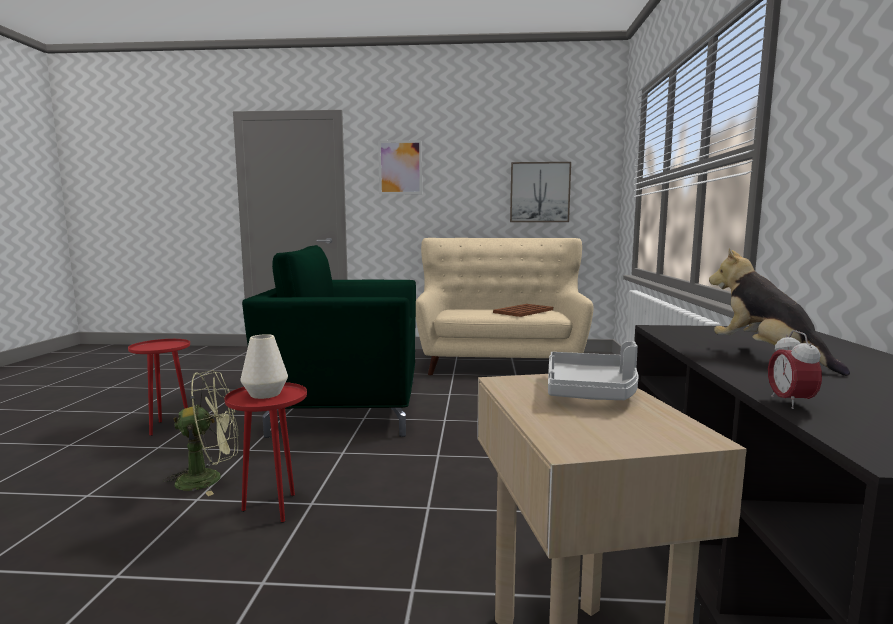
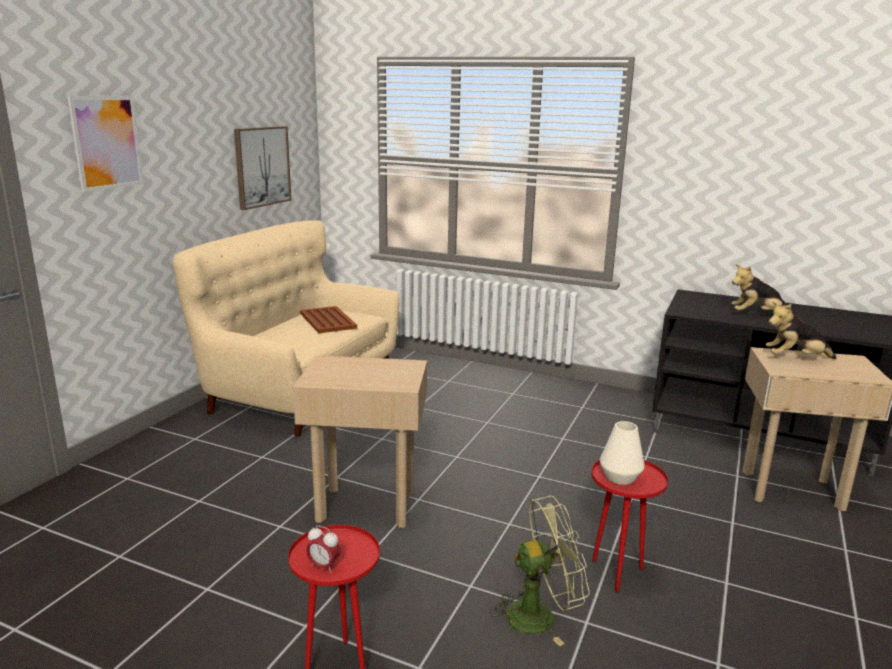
camera: 70 degrees left, 10 degrees up
(209, 479) = (540, 615): green fan -> green fan turned 75 degrees clockwise
(346, 405) = (365, 505): green armchair -> beige side table
(591, 391) = (795, 358): grey tray -> plush toy
(790, 403) = (838, 334): alarm clock -> alarm clock (324, 566)

